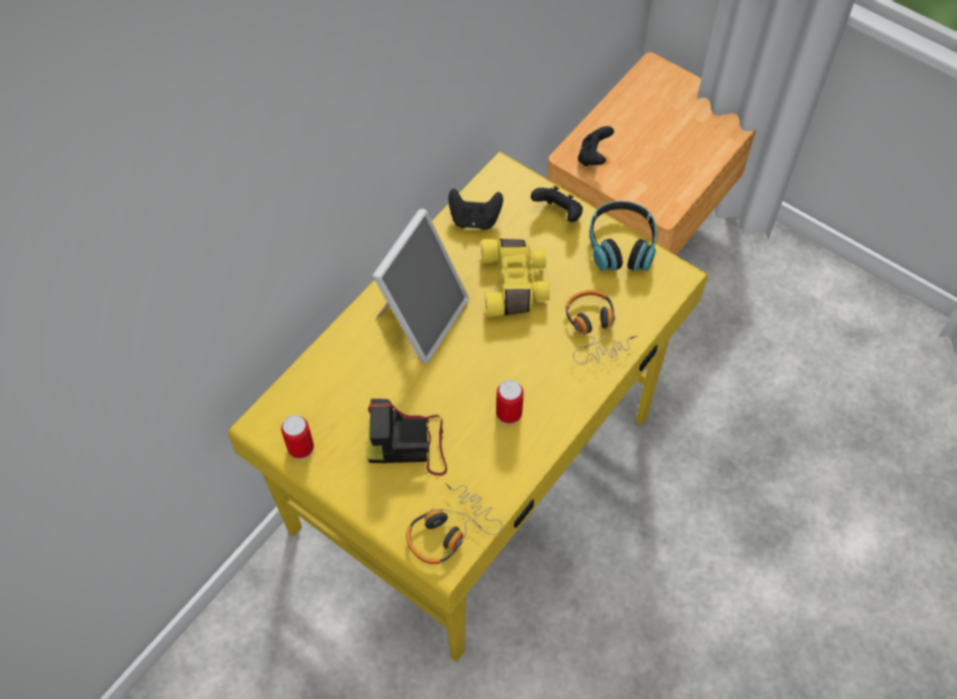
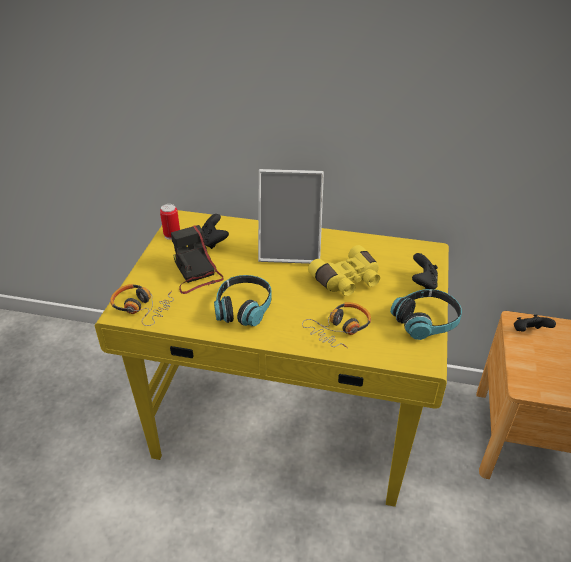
camera: 65 degrees right, 20 degrees down
(475, 219) = (382, 249): black game controller -> black game controller (214, 241)
(509, 413) = (244, 308): can -> headphones

